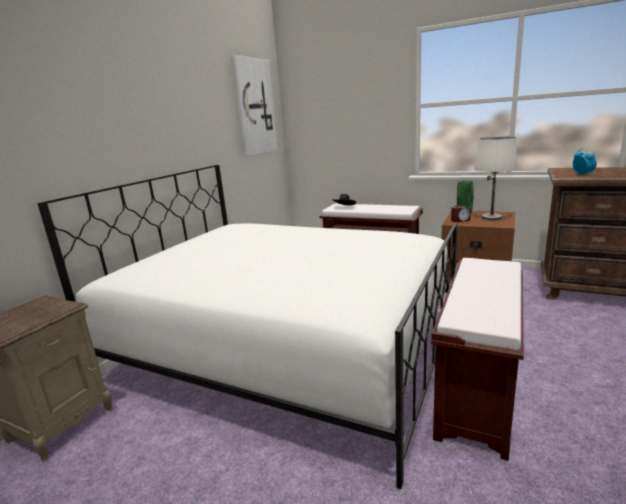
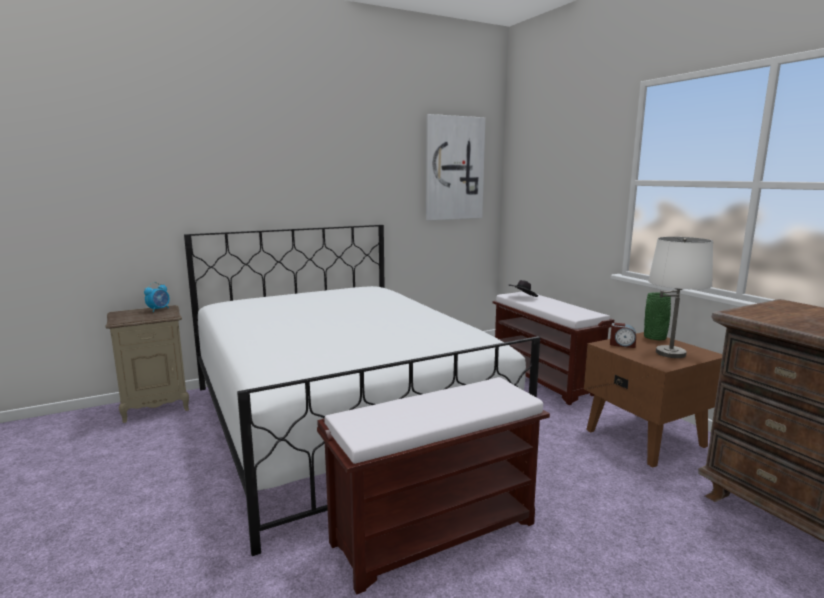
camera: 35 degrees right, 5 degrees down
(583, 175) = (778, 316): alarm clock -> alarm clock (159, 309)

